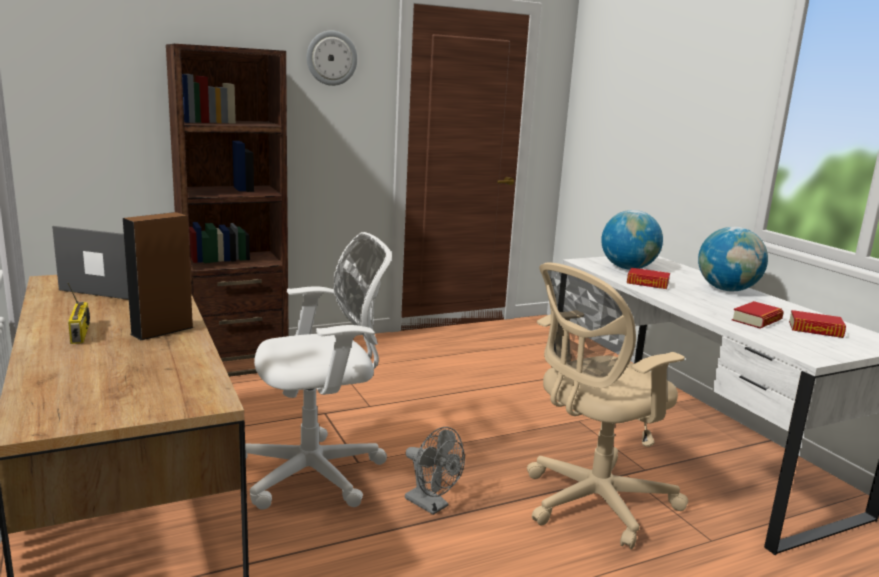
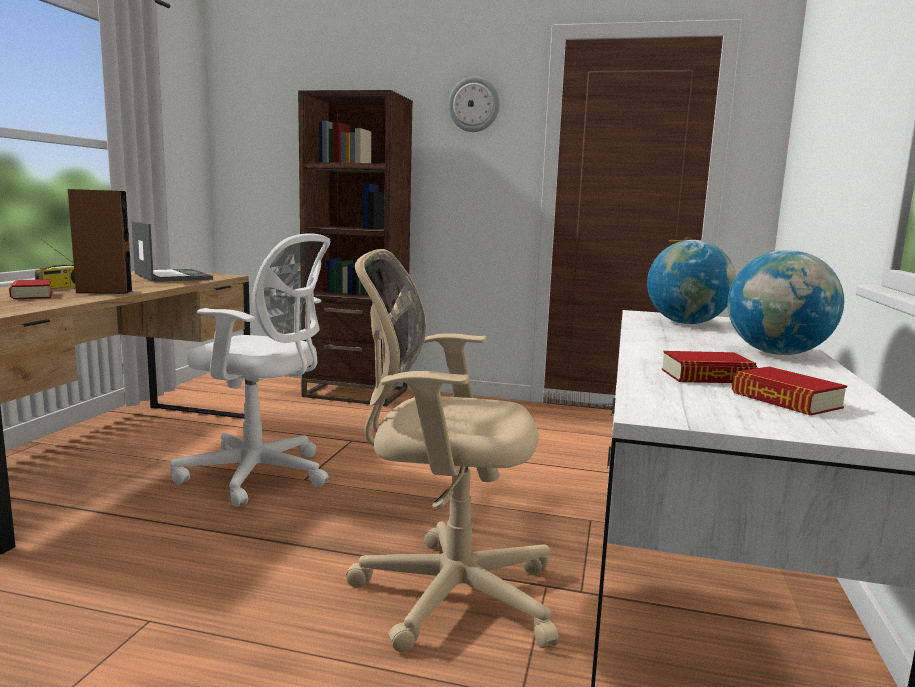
camera: 40 degrees right, 5 degrees down
(432, 505) = (293, 530): grey fan -> none
(647, 283) = (664, 333): book -> book (32, 295)

